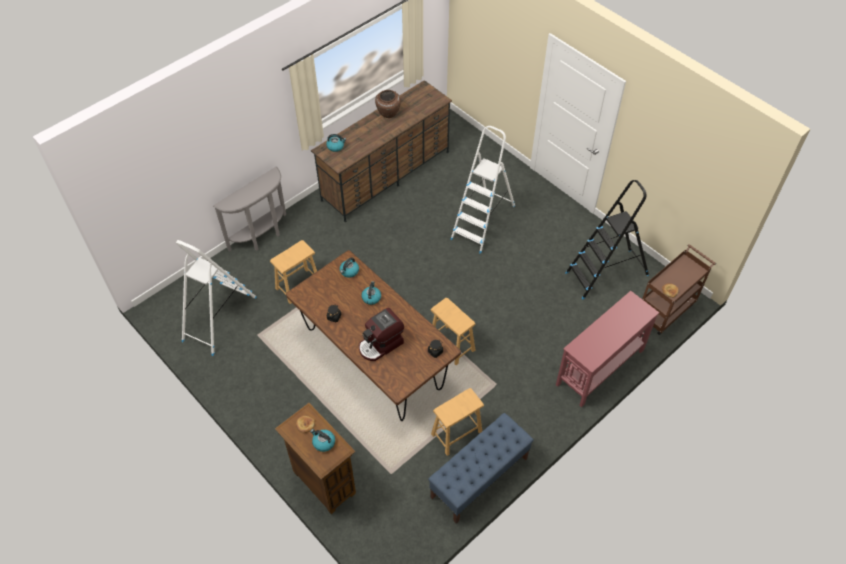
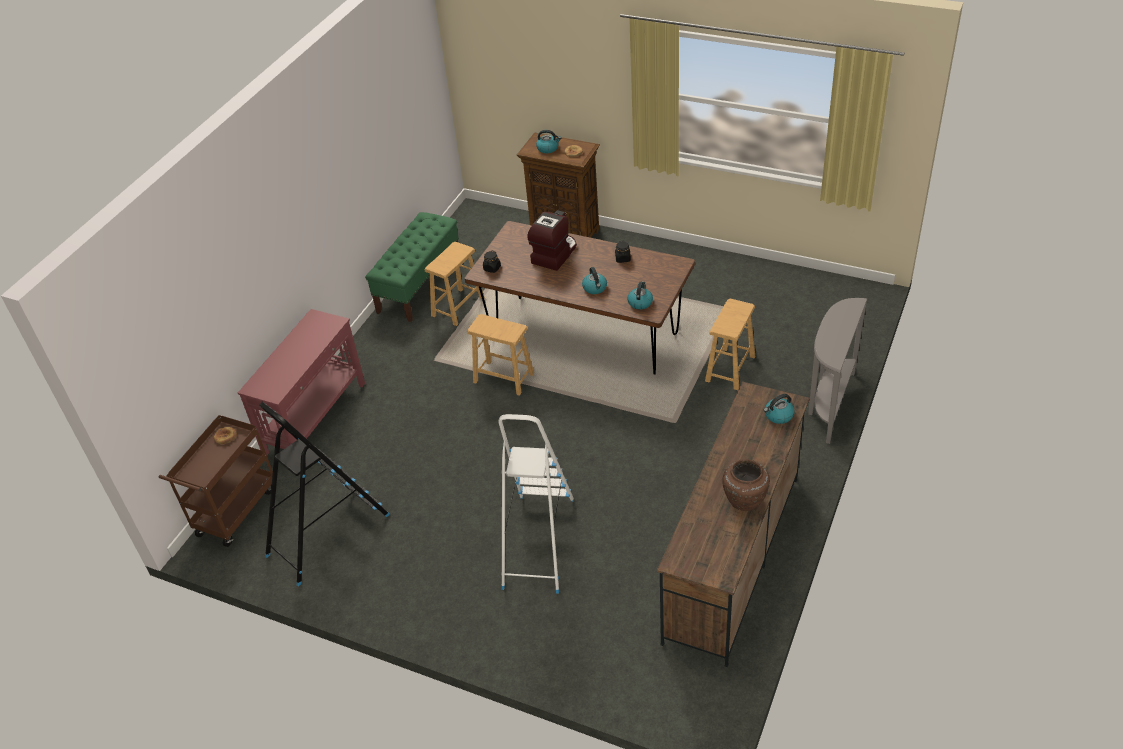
camera: 160 degrees right, 10 degrees down
(220, 318) = (787, 307): white step ladder -> none
(479, 478) = (419, 284): blue bench -> green bench

